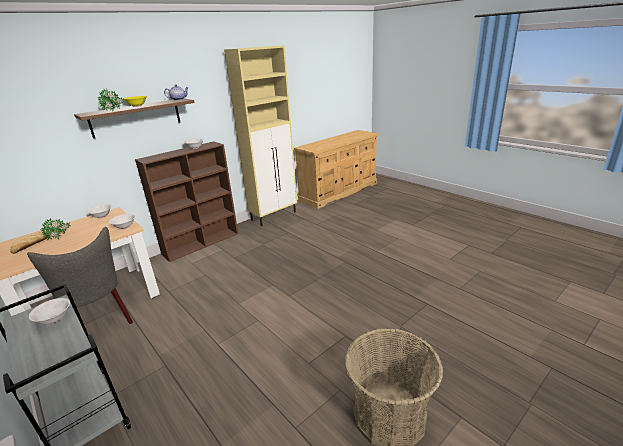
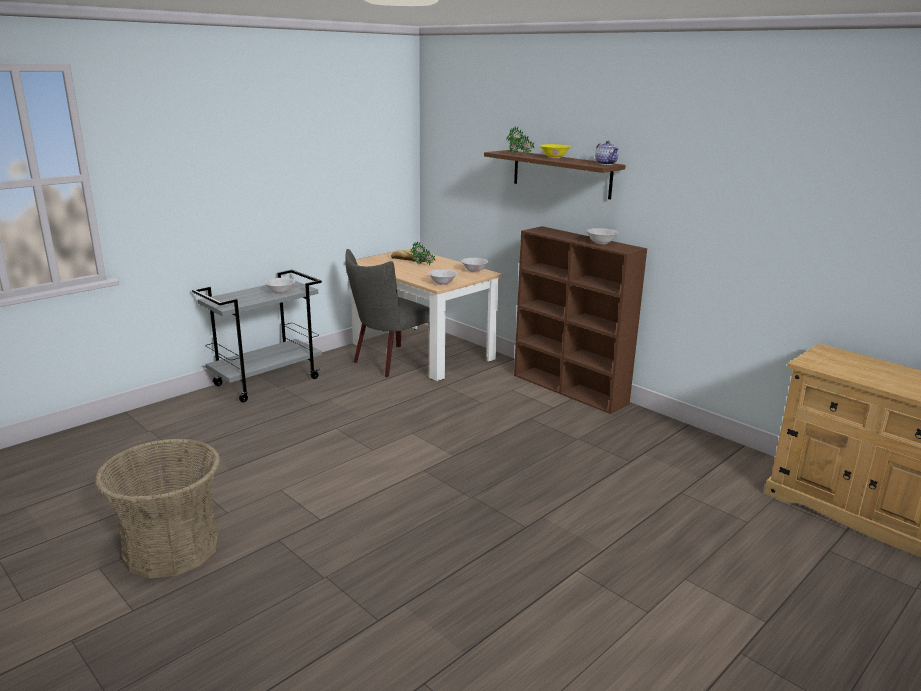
camera: 85 degrees right, 5 degrees down
(274, 216) = (698, 442): beige cabinet -> none

